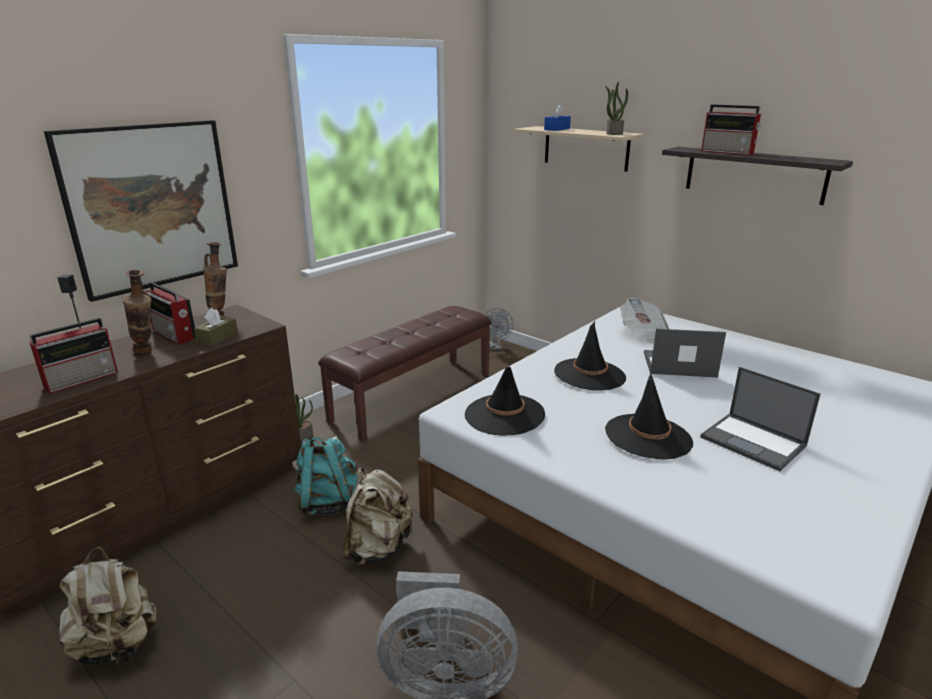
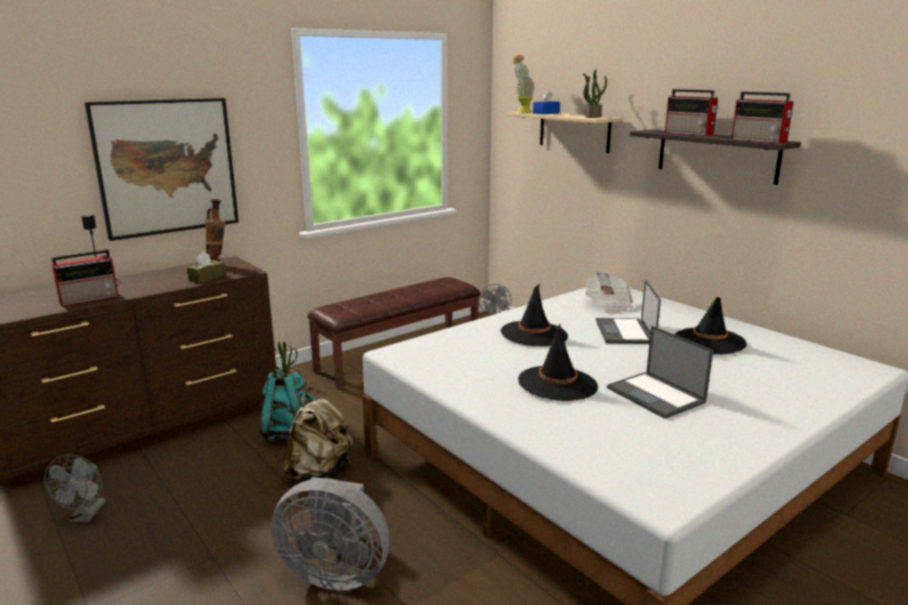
camera: 10 degrees right, 5 degrees down
(117, 645) = (85, 516): beige backpack -> grey fan
(147, 351) = (147, 284): vase -> none
(174, 335) = (174, 274): radio -> radio (760, 141)
(504, 415) = (436, 358): black hat -> black hat (709, 341)
(528, 128) = (521, 112): none -> potted plant
(678, 365) = (625, 332): laptop -> laptop turned 105 degrees counterclockwise

